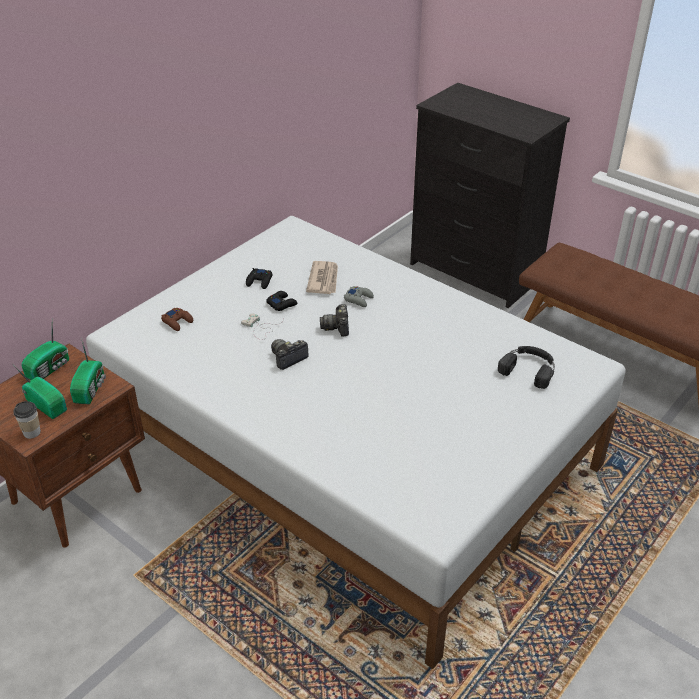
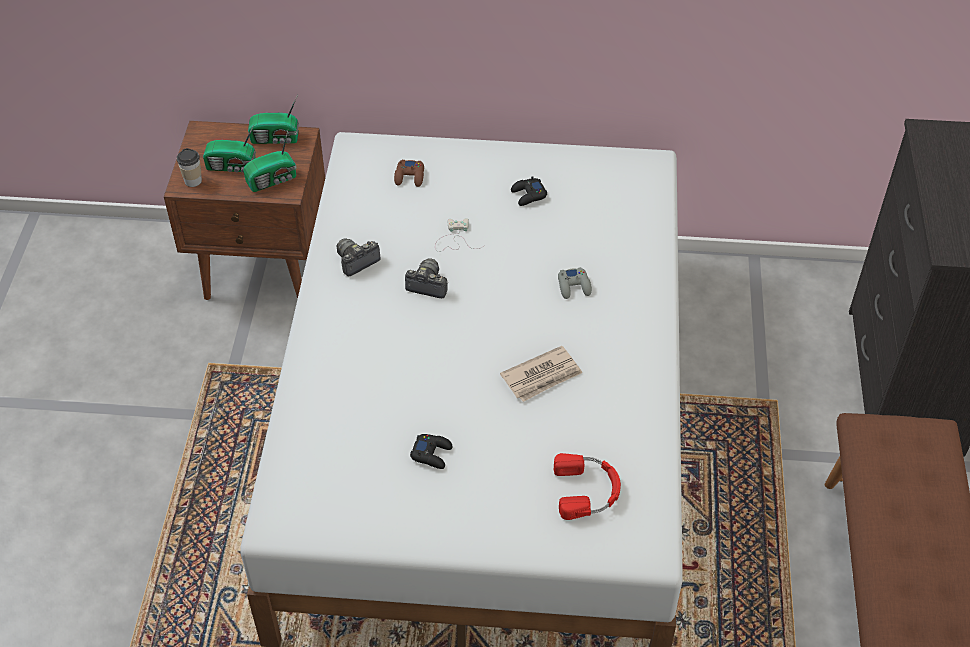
camera: 55 degrees right, 10 degrees up
(46, 404) = (232, 166): radio -> radio turned 90 degrees clockwise
(282, 304) = (508, 232): black game controller -> black game controller (432, 453)
(324, 279) = (581, 241): newspaper -> newspaper (542, 376)
(337, 327) = (510, 294): camera -> camera (356, 261)
(529, 368) = (587, 490): black headphones -> red headphones

